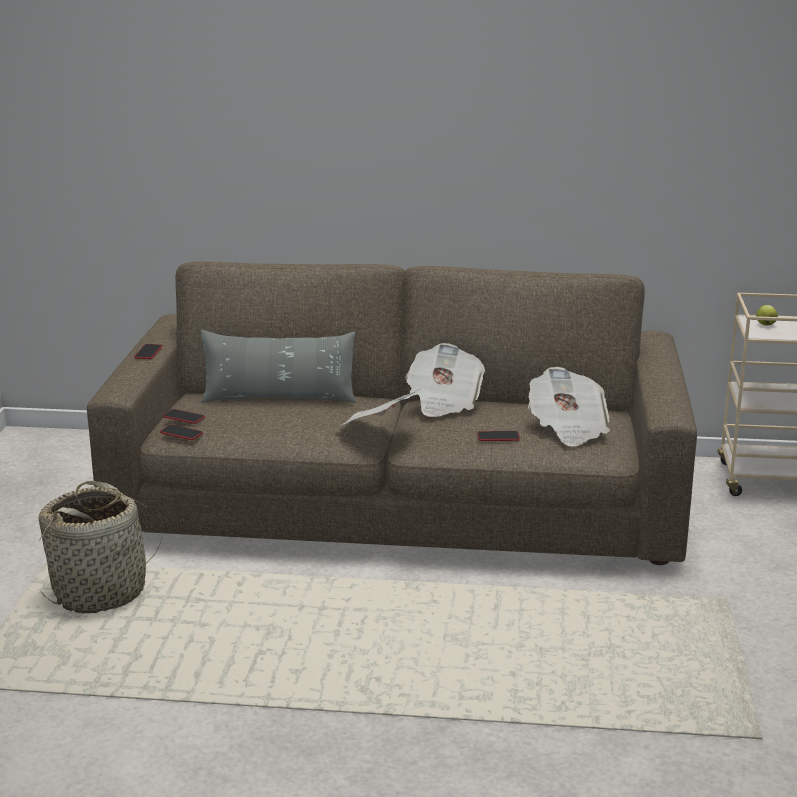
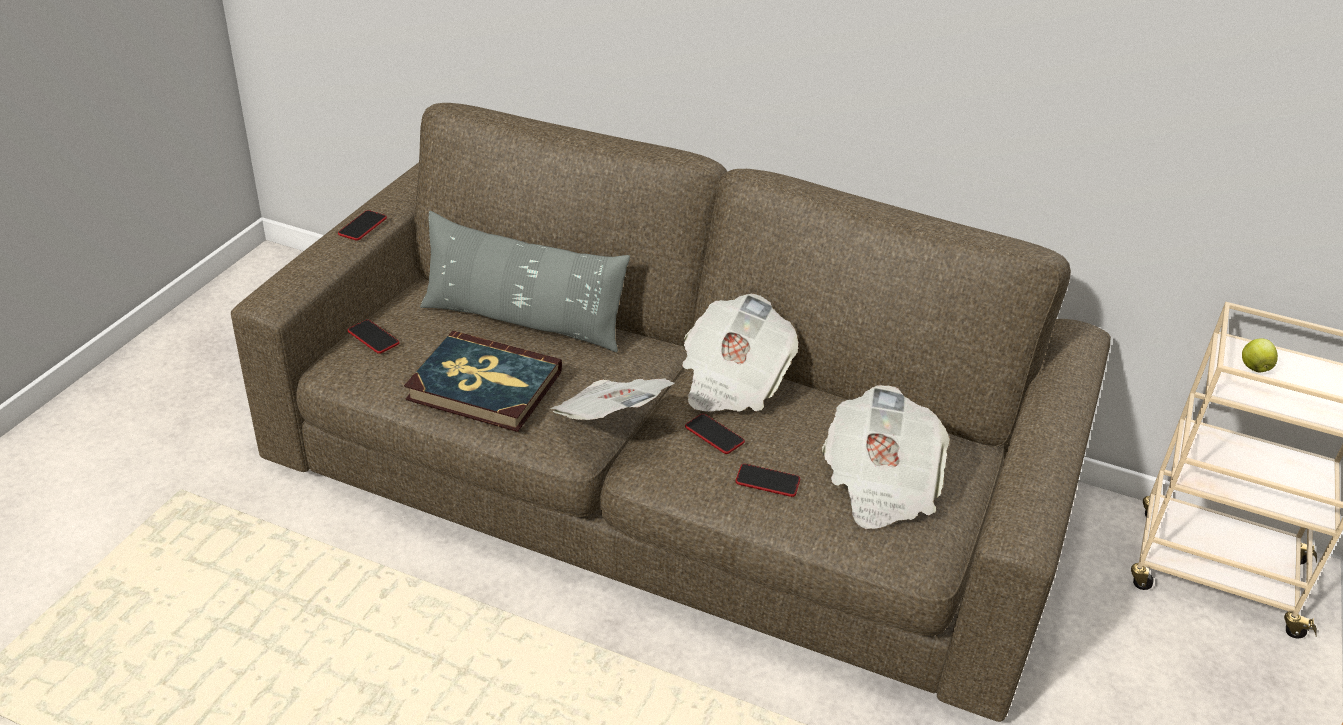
camera: 15 degrees right, 15 degrees up
(101, 592) = (213, 562): basket -> none
(181, 433) = (352, 369): phone -> phone (714, 435)
(281, 426) = (484, 386): none -> book

